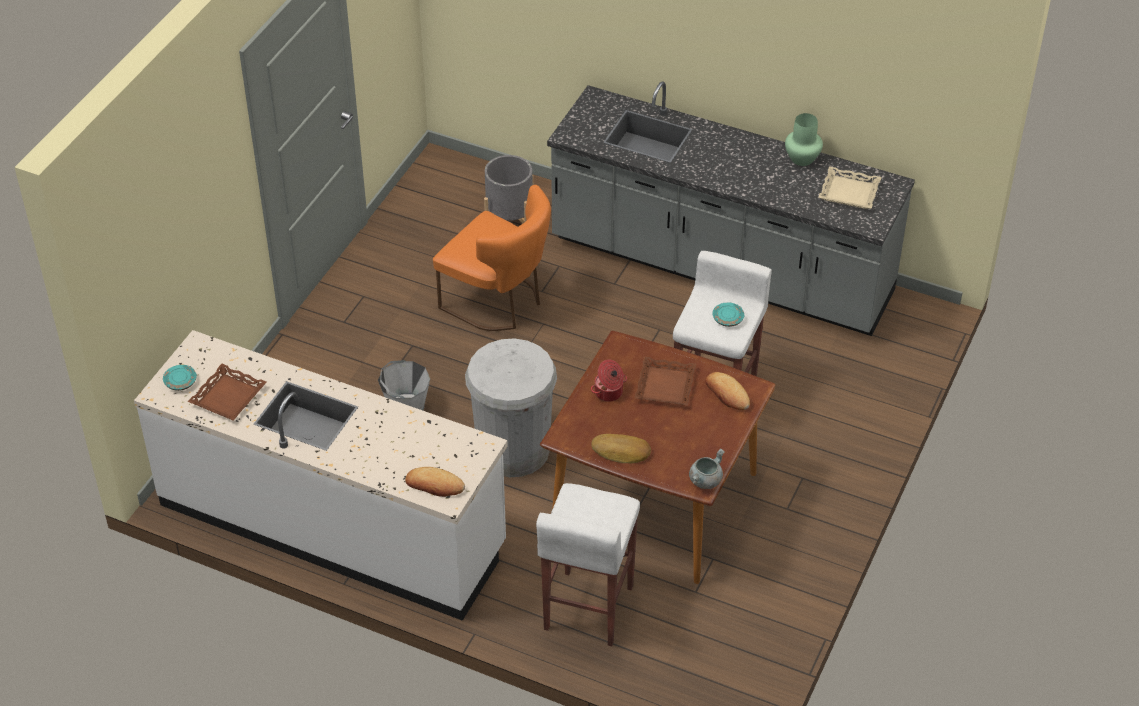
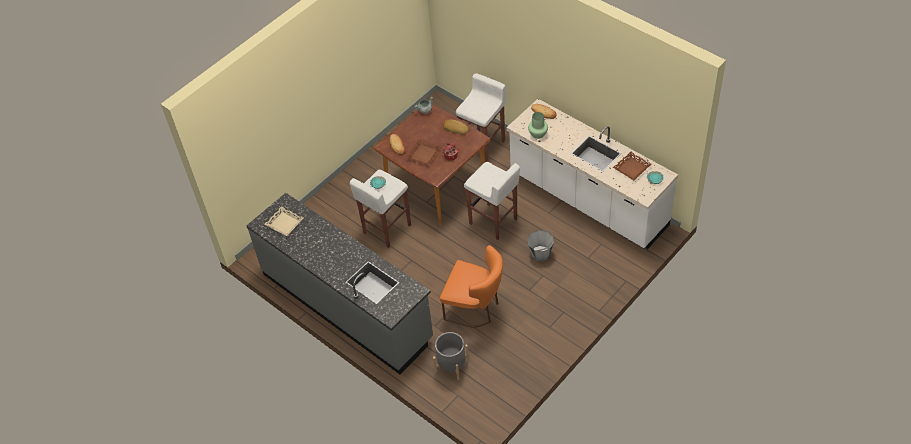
camera: 160 degrees left, 5 degrees up
(499, 302) = (475, 308): orange chair -> orange chair turned 150 degrees clockwise
(513, 449) = (493, 222): white trash can -> white stool
(802, 159) = (296, 249): green vase -> green vase (538, 134)

